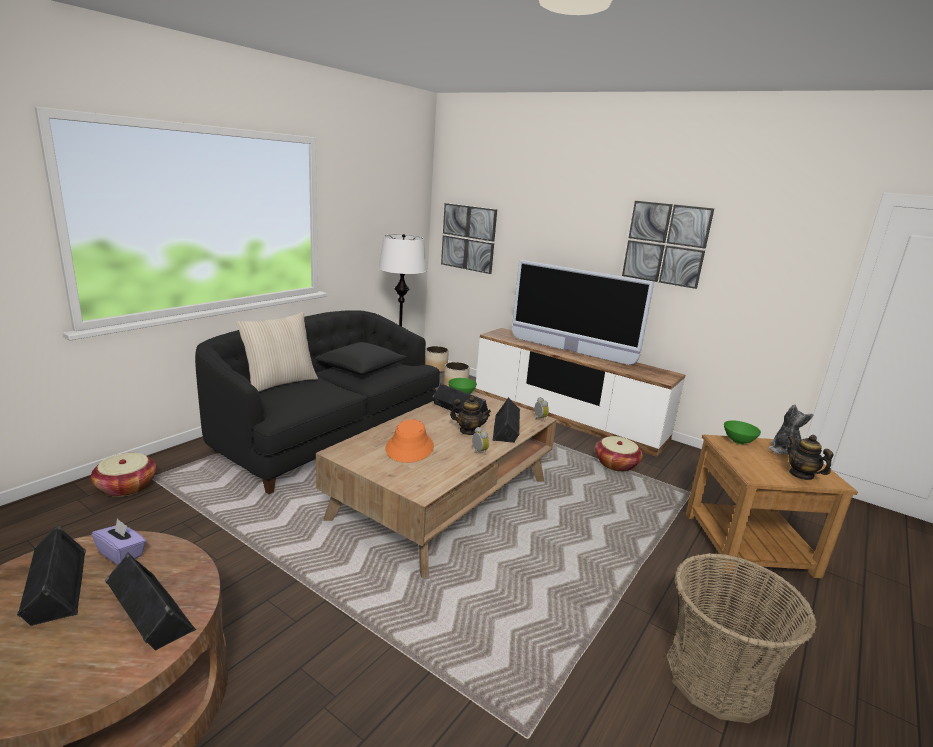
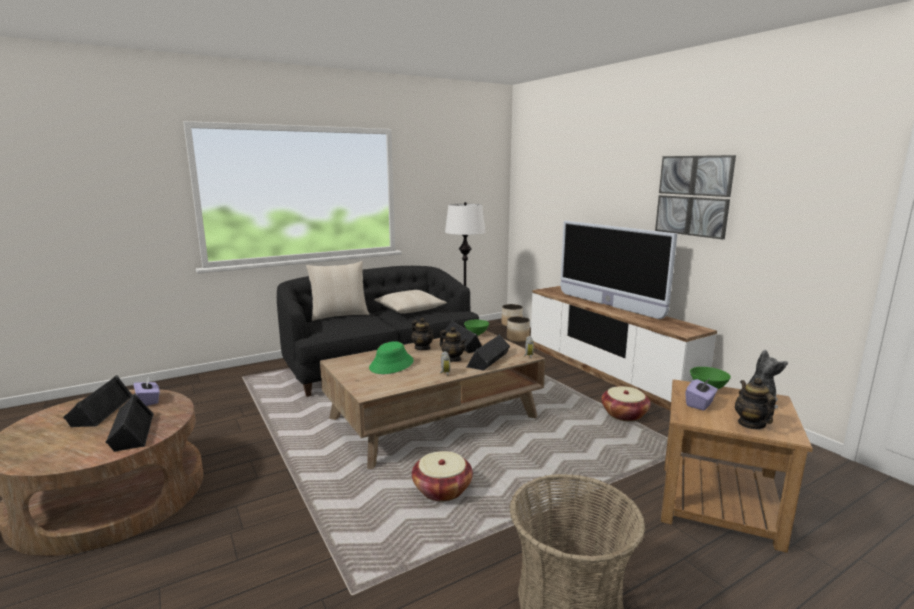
camera: 25 degrees right, 5 degrees down
(127, 487) = (224, 380): basket -> basket (442, 489)
(361, 367) = (410, 309): black pillow -> beige pillow
(410, 448) = (391, 365): orange hat -> green hat
(422, 420) = (422, 348): none -> teapot
(468, 238) = (536, 205): picture -> none
(748, 459) = (700, 404): none -> purple tissue box

